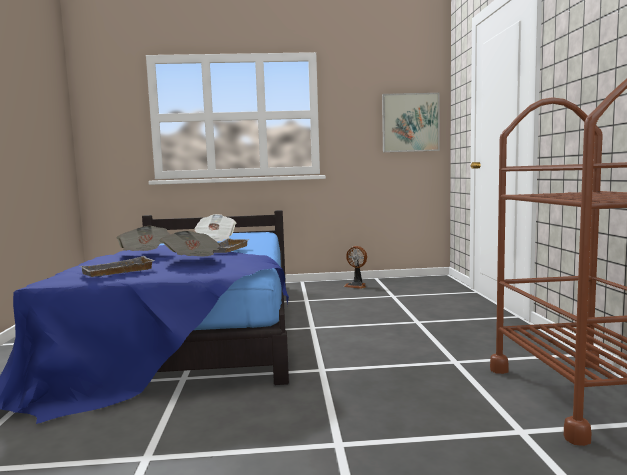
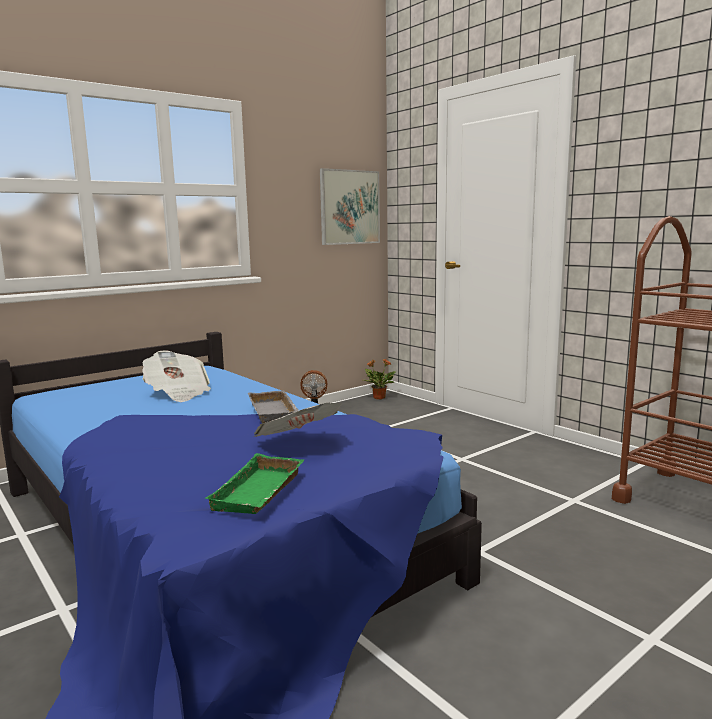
camera: 35 degrees left, 5 degrees up
(118, 272) = (261, 492): grey tray -> green tray
(145, 254) = (170, 442): newspaper -> none
(429, 278) = (378, 397): none -> potted plant

